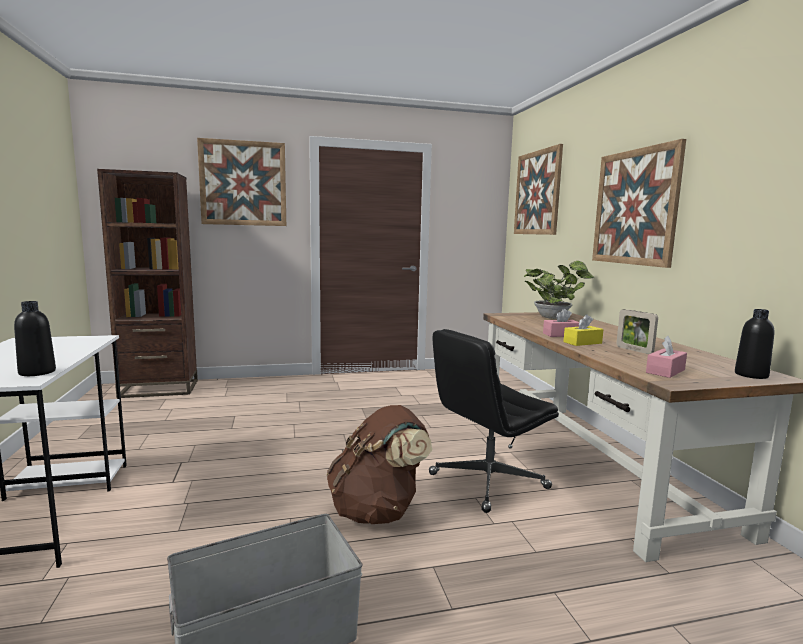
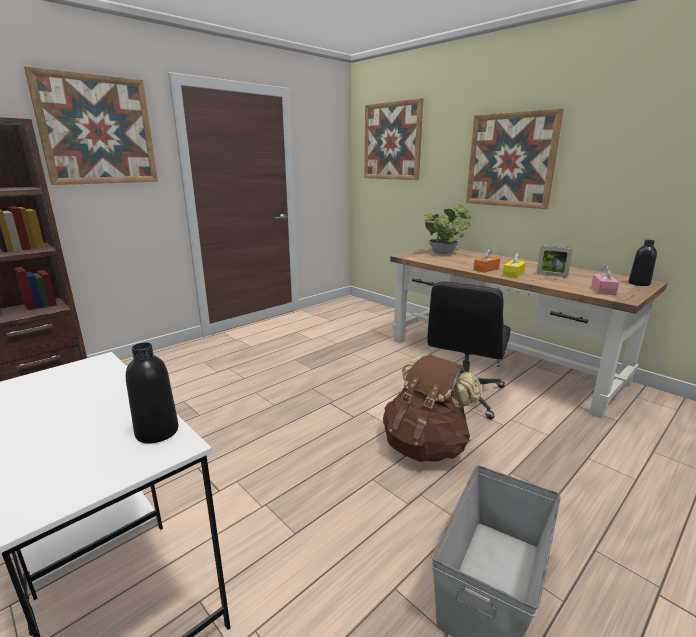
camera: 30 degrees left, 10 degrees up
(561, 335) = (486, 269): pink tissue box -> orange tissue box

